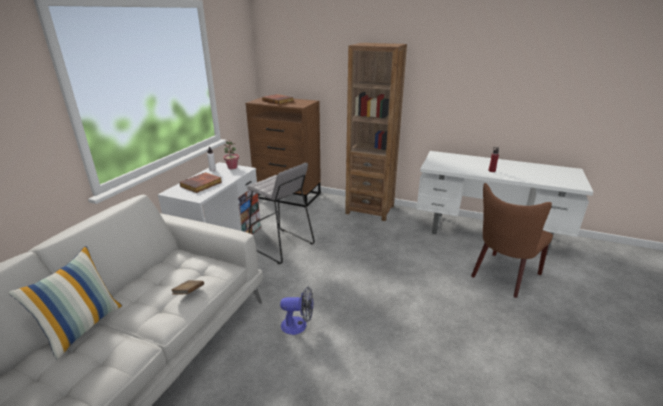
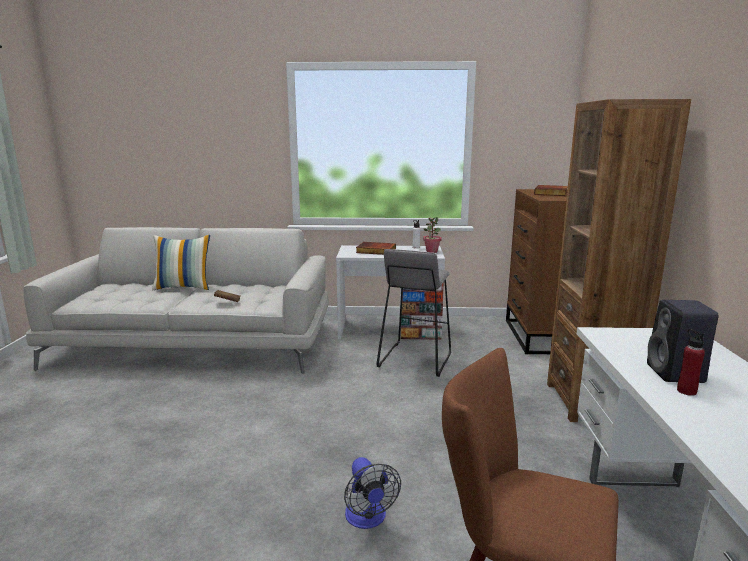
camera: 70 degrees right, 10 degrees down
(298, 325) = (275, 401): fan -> fan (368, 519)
(476, 167) = (676, 374): none -> black speaker

